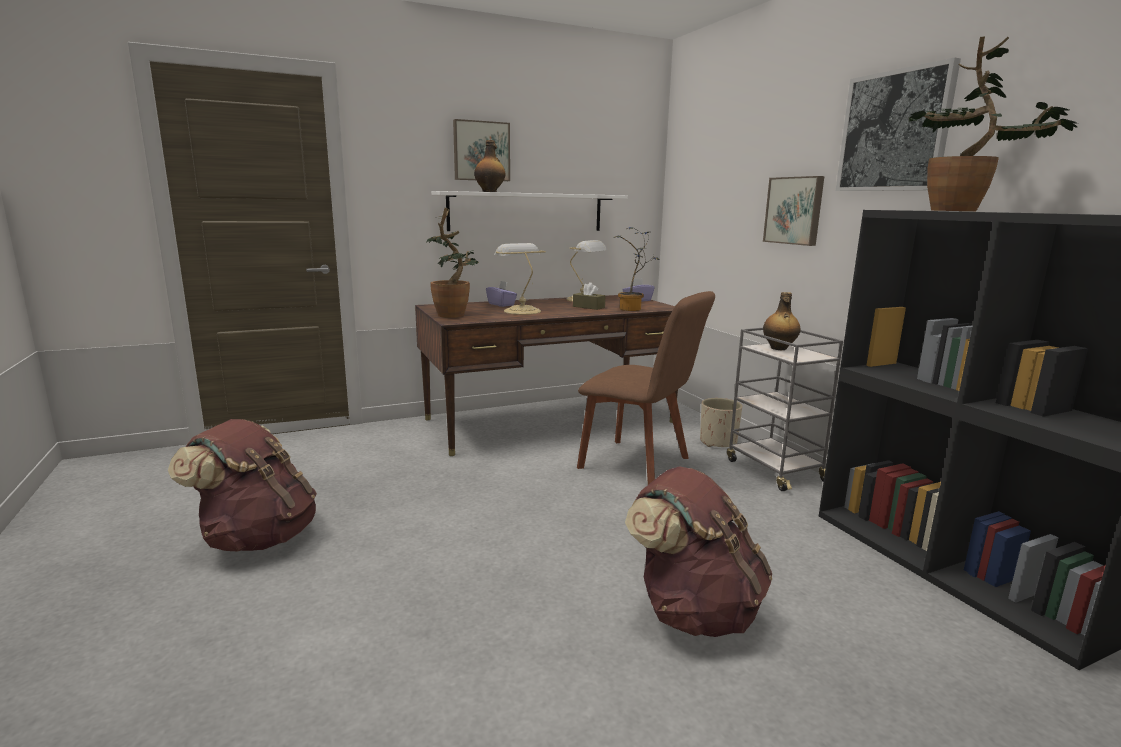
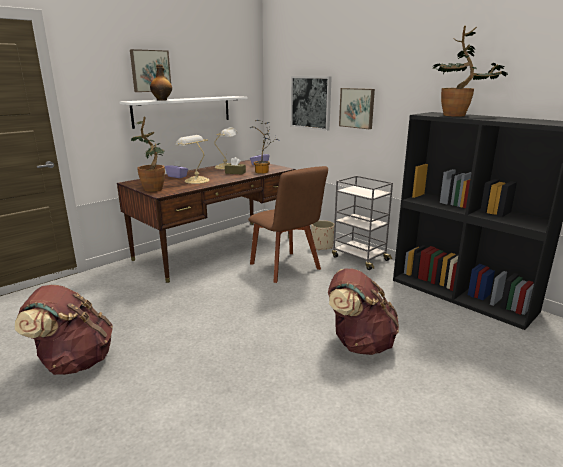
camera: 20 degrees left, 5 degrees up
(639, 465) = (286, 268): brown chair -> brown chair turned 45 degrees clockwise
(778, 348) = (357, 189): bottle -> none
(894, 131) = (414, 67): picture -> picture (311, 102)

